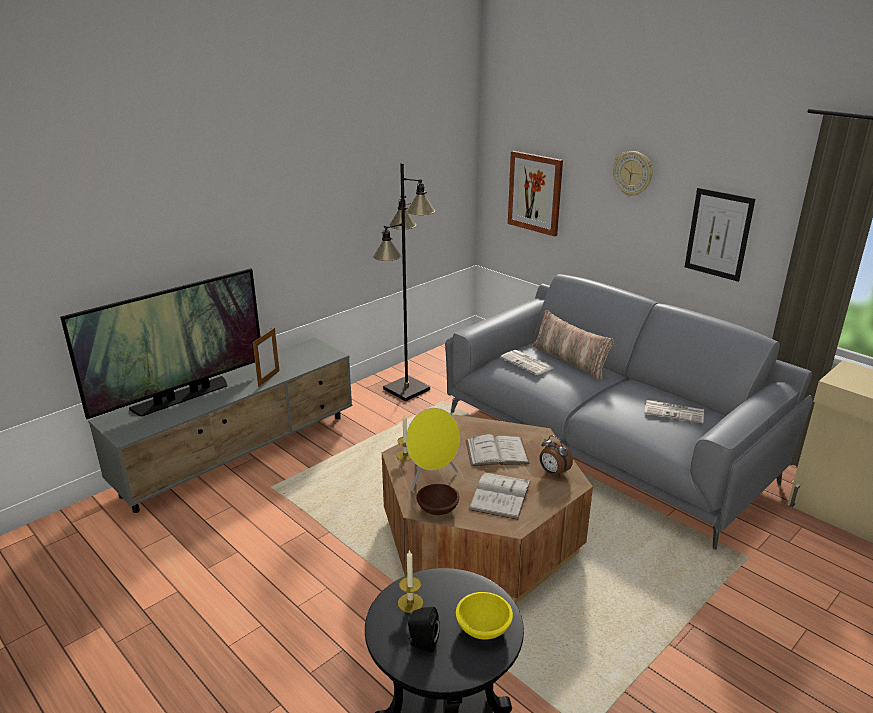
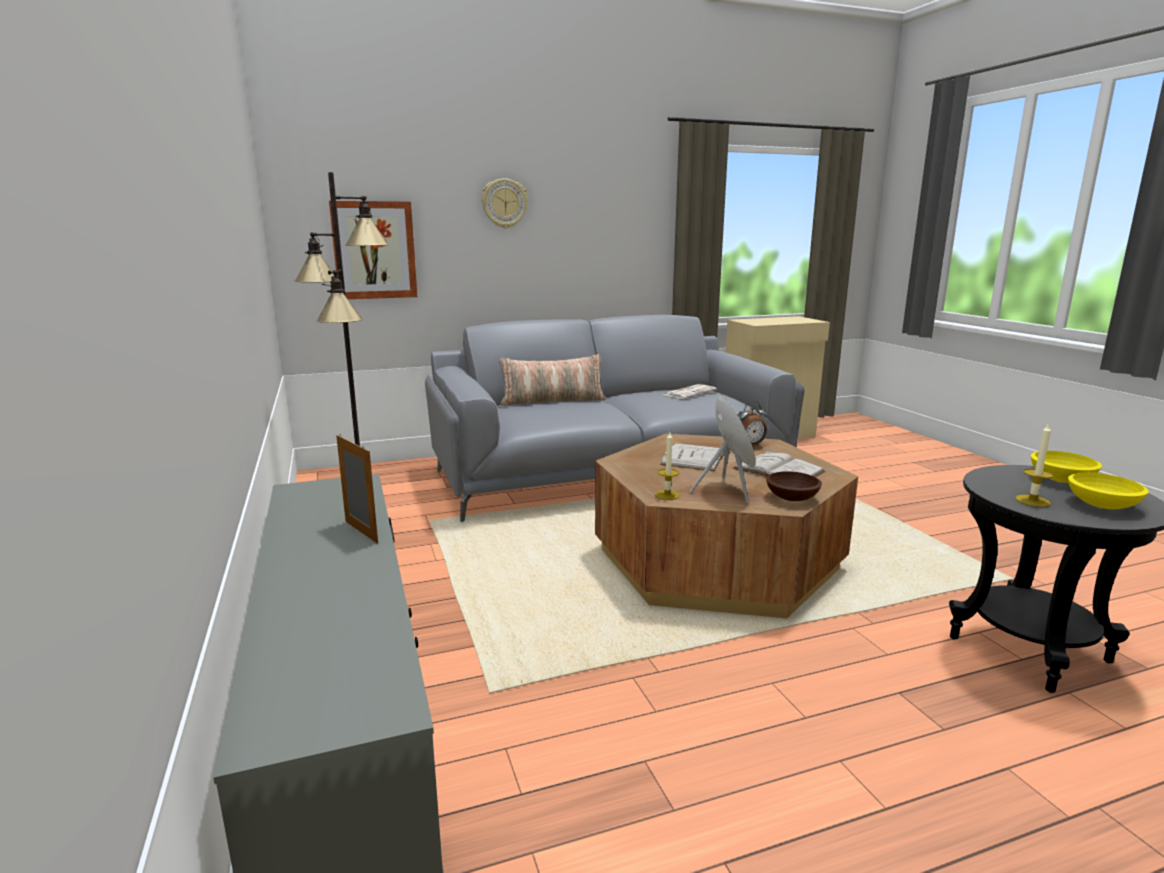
camera: 65 degrees left, 10 degrees down
(181, 397) = (301, 620): television -> none
(422, 643) = (1101, 505): black speaker -> yellow bowl
(527, 363) = (538, 411): newspaper -> none
(718, 234) = (601, 247): picture -> none

